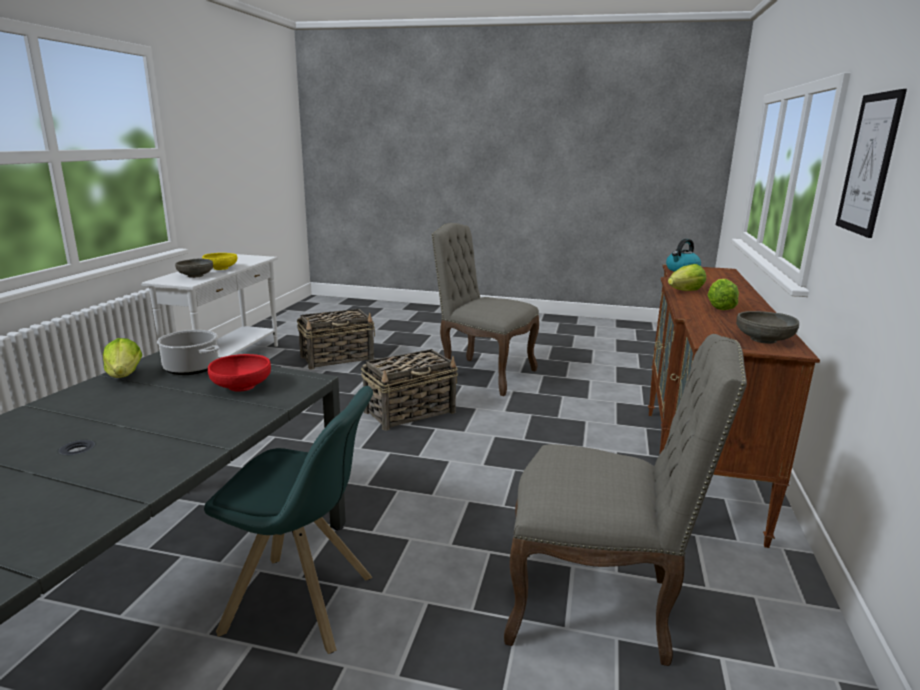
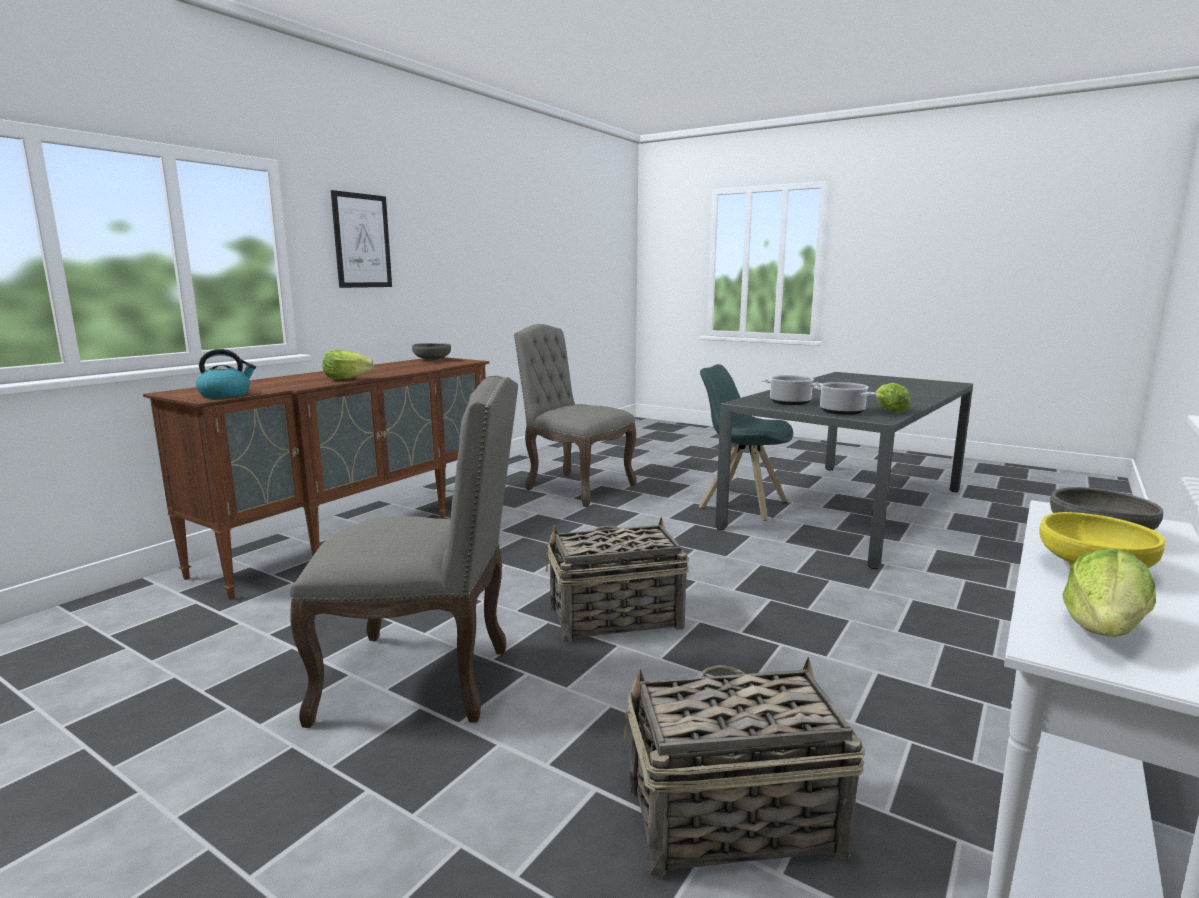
camera: 160 degrees left, 5 degrees down
(242, 386) = (789, 402): red bowl -> cooking pot
(485, 374) = (421, 681): grey chair -> grey chair turned 45 degrees counterclockwise
(719, 307) = (377, 370): lettuce -> lettuce (1103, 631)

